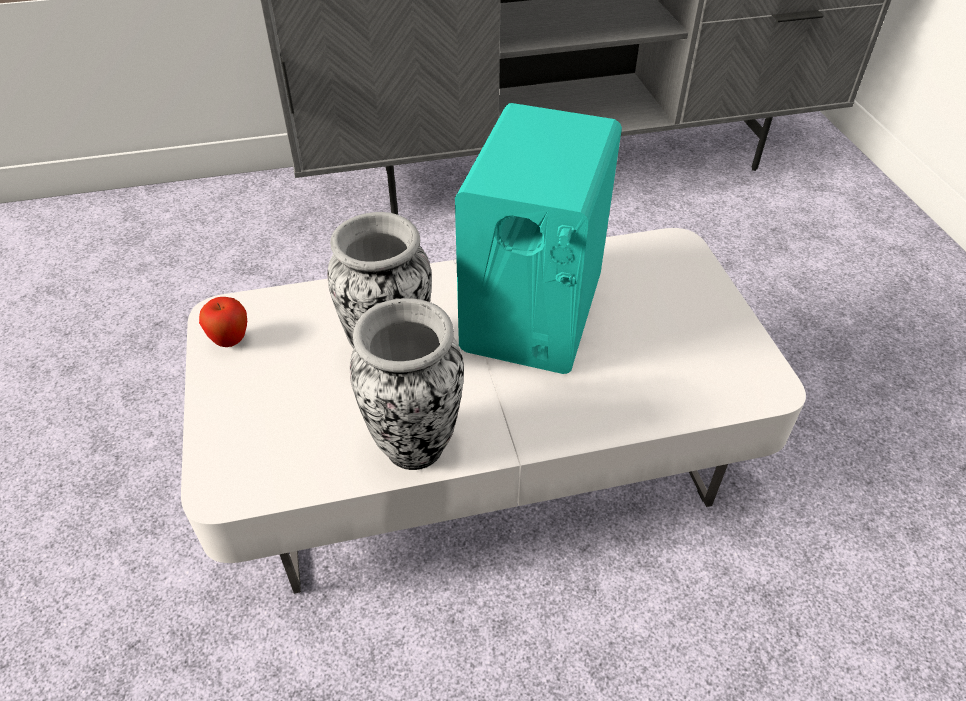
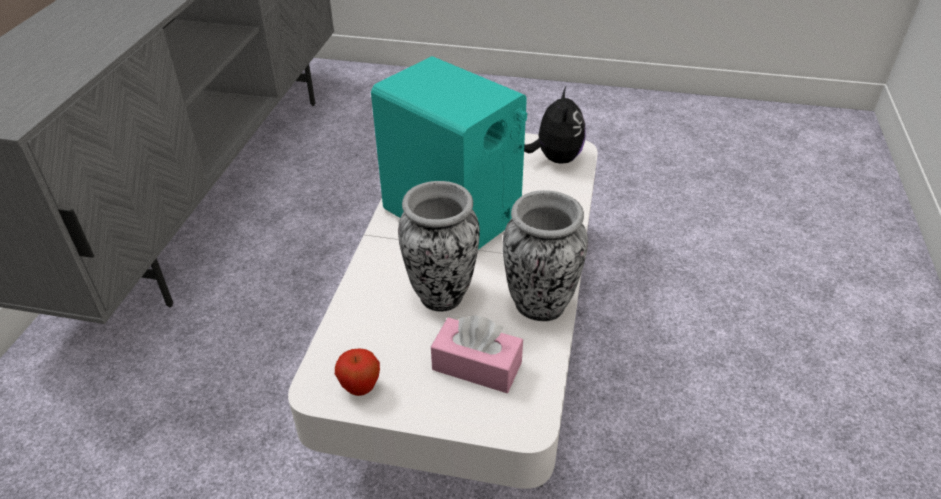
camera: 65 degrees left, 5 degrees down
(292, 418) = (477, 366): none -> pink tissue box
(728, 372) = (555, 158): none -> plush toy

